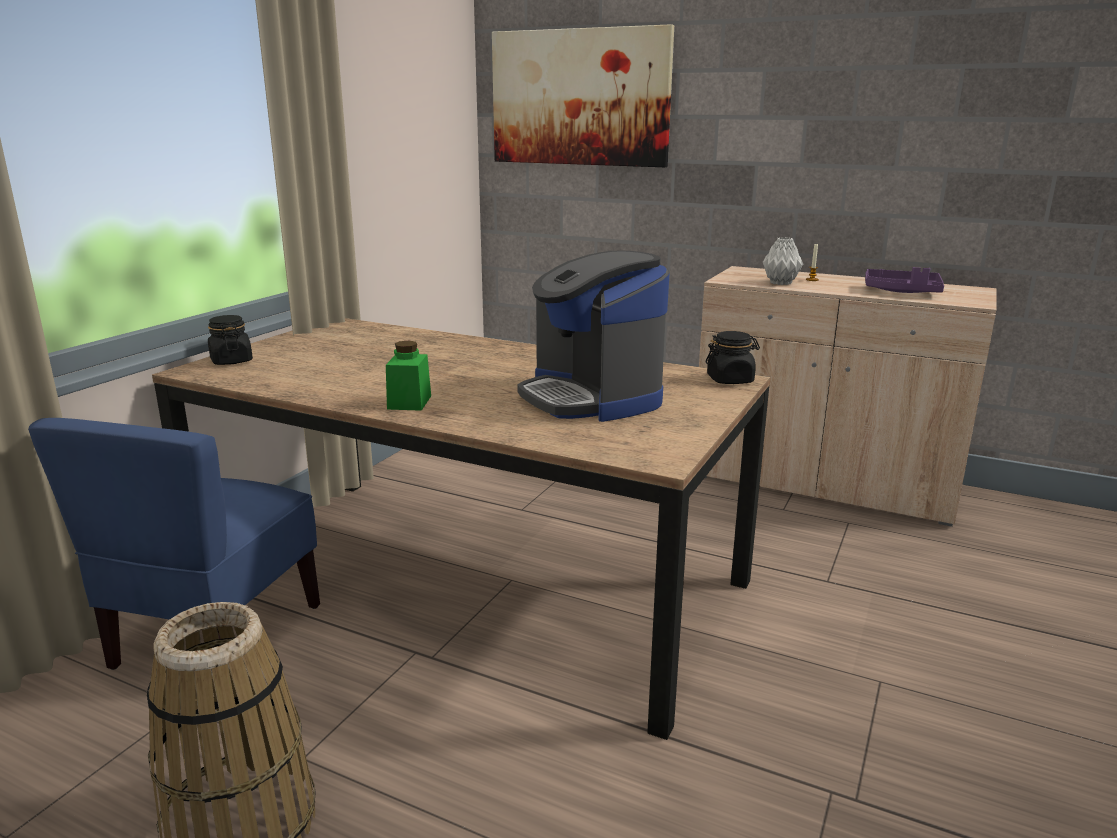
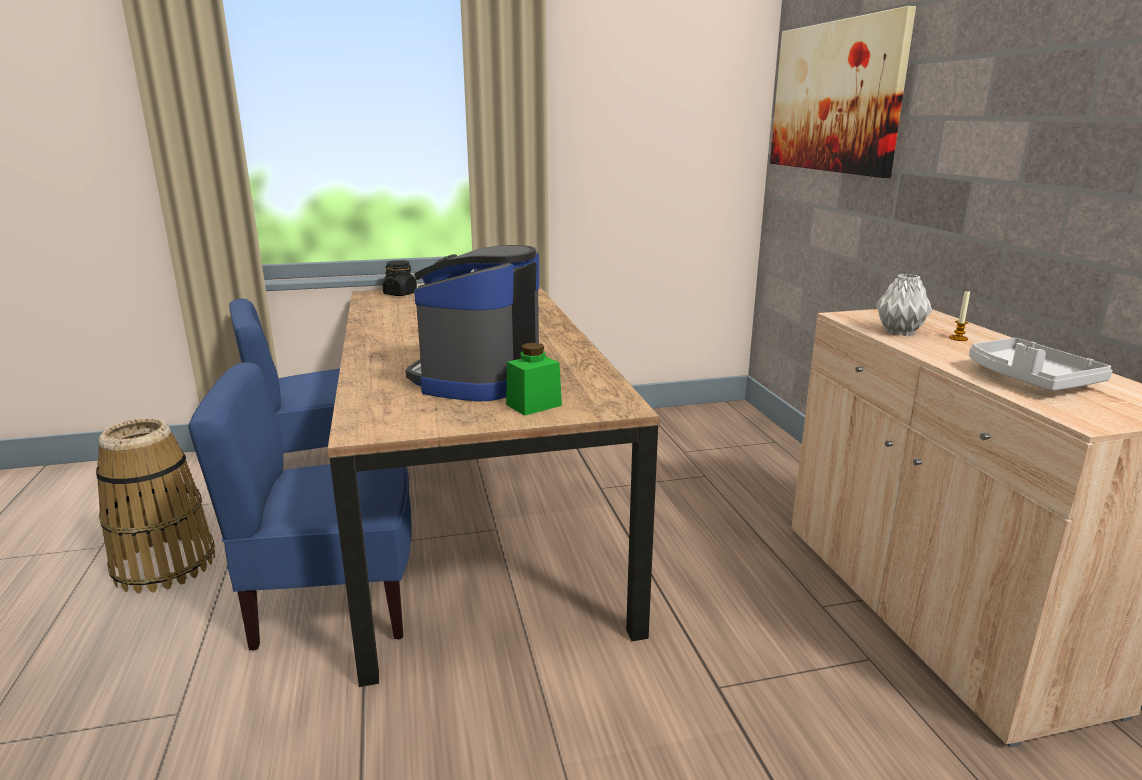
camera: 50 degrees right, 0 degrees up
(409, 402) = (385, 343): green jar -> green jar (533, 405)
(511, 712) = (334, 603): none -> blue chair
(730, 380) = (614, 405): black jar -> none
(902, 292) = (1029, 379): purple tray -> grey tray

